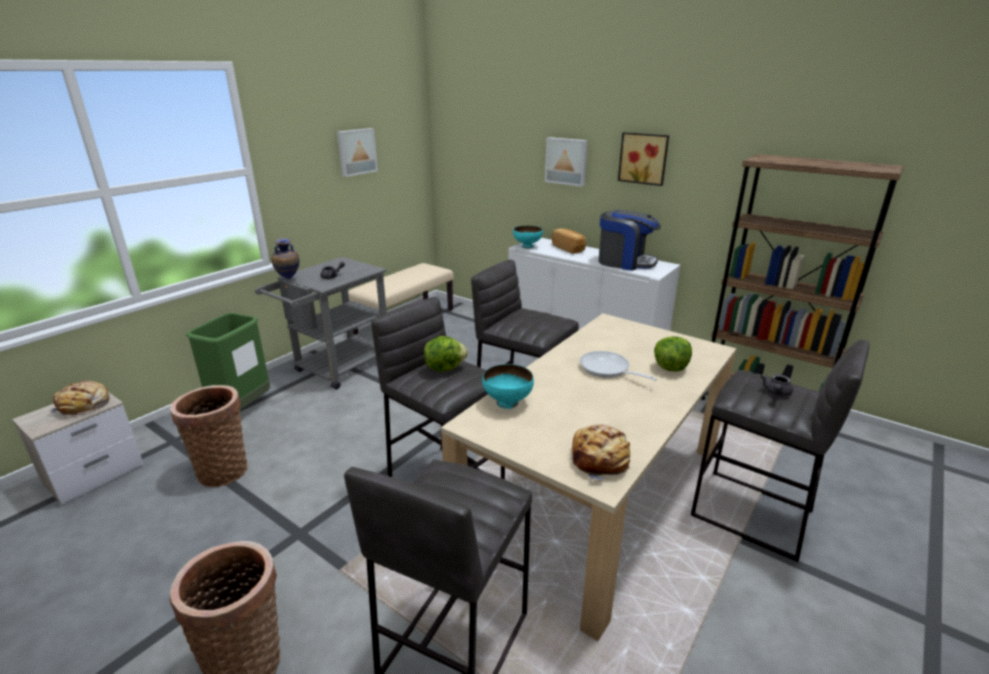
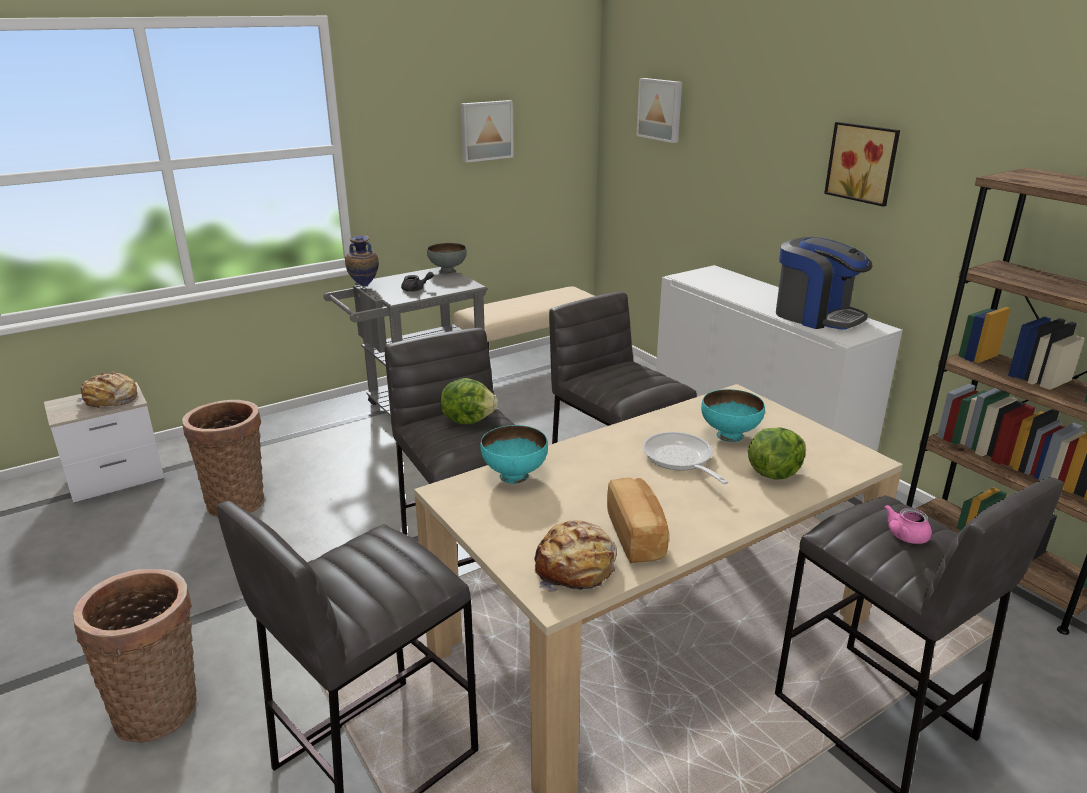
camera: 20 degrees right, 0 degrees up
(242, 408) = (290, 436): green trash can -> none
(347, 260) = (448, 271): none -> grey bowl
(527, 246) = (690, 277): turquoise bowl -> turquoise bowl (730, 435)
(566, 161) = (761, 159): picture -> picture (661, 109)
(568, 248) = (747, 287): bread -> bread (637, 536)
(776, 393) = (904, 536): grey teapot -> pink teapot

